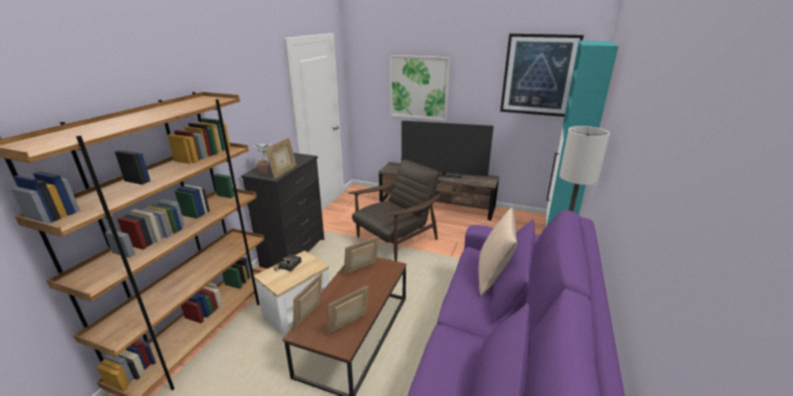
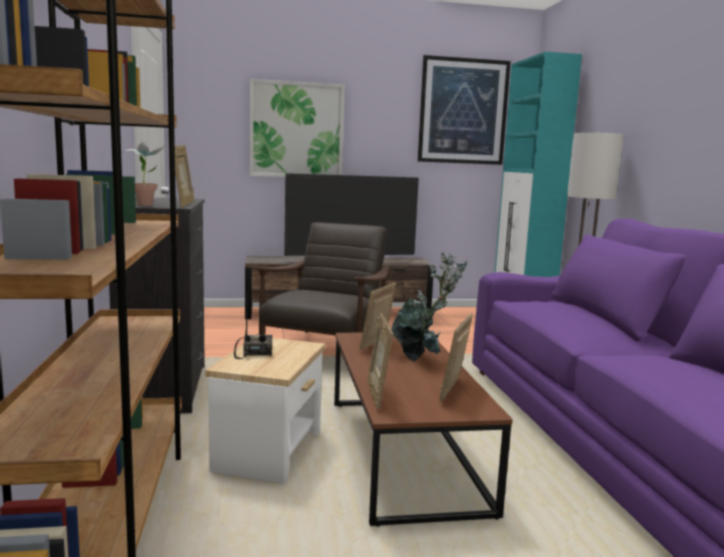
camera: 30 degrees left, 15 degrees down
(369, 290) = (422, 359): none -> potted plant
(493, 276) = (577, 308): beige pillow -> none

